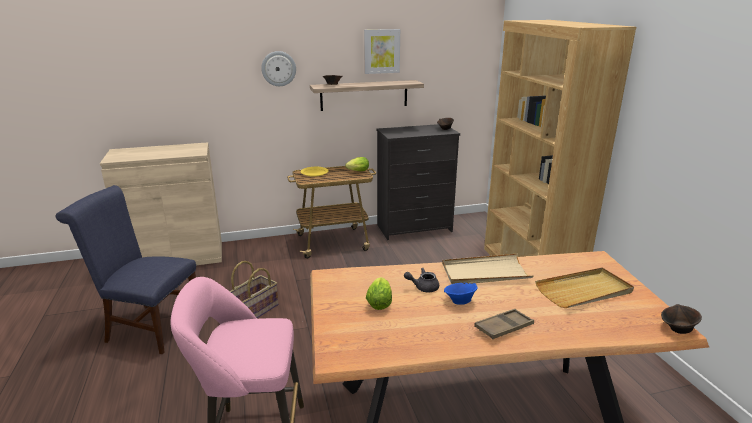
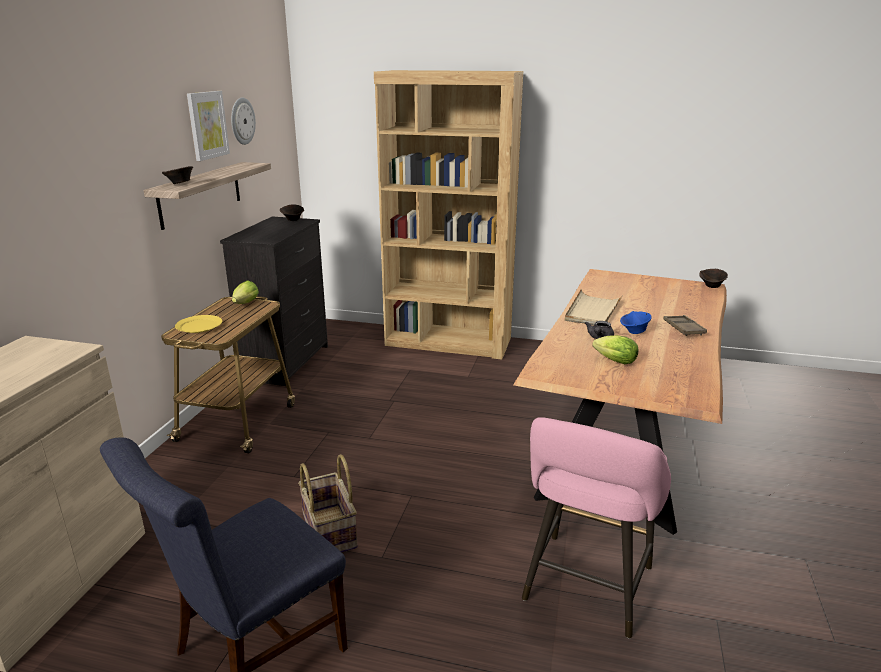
camera: 60 degrees left, 0 degrees up
(278, 68) = (102, 169): wall clock -> wall clock (242, 121)
(584, 291) = (647, 292): beige tray -> none

